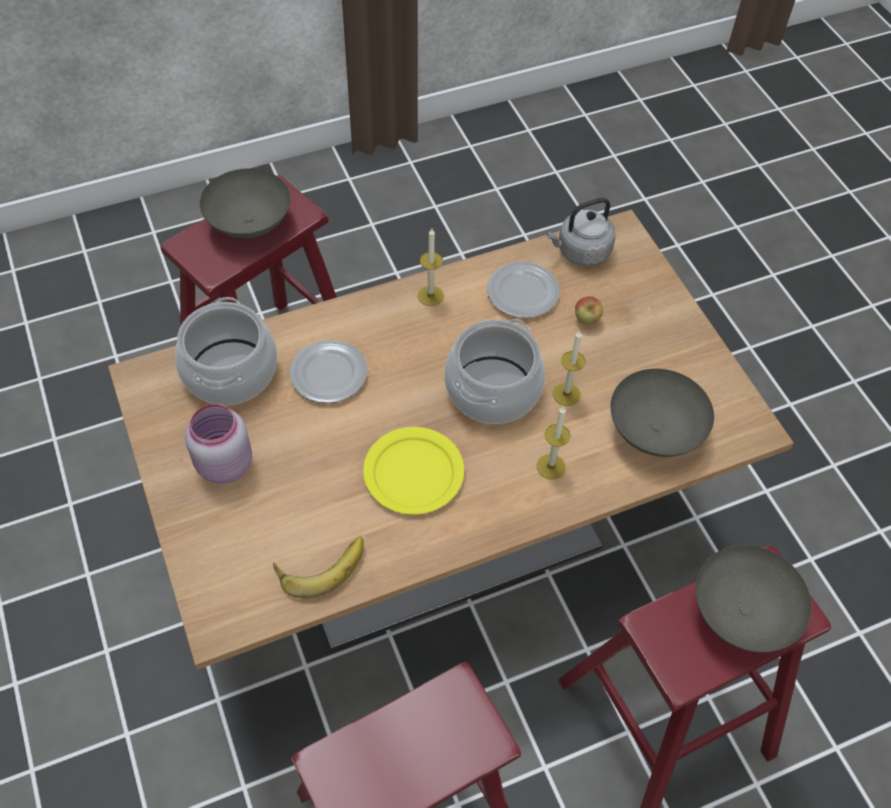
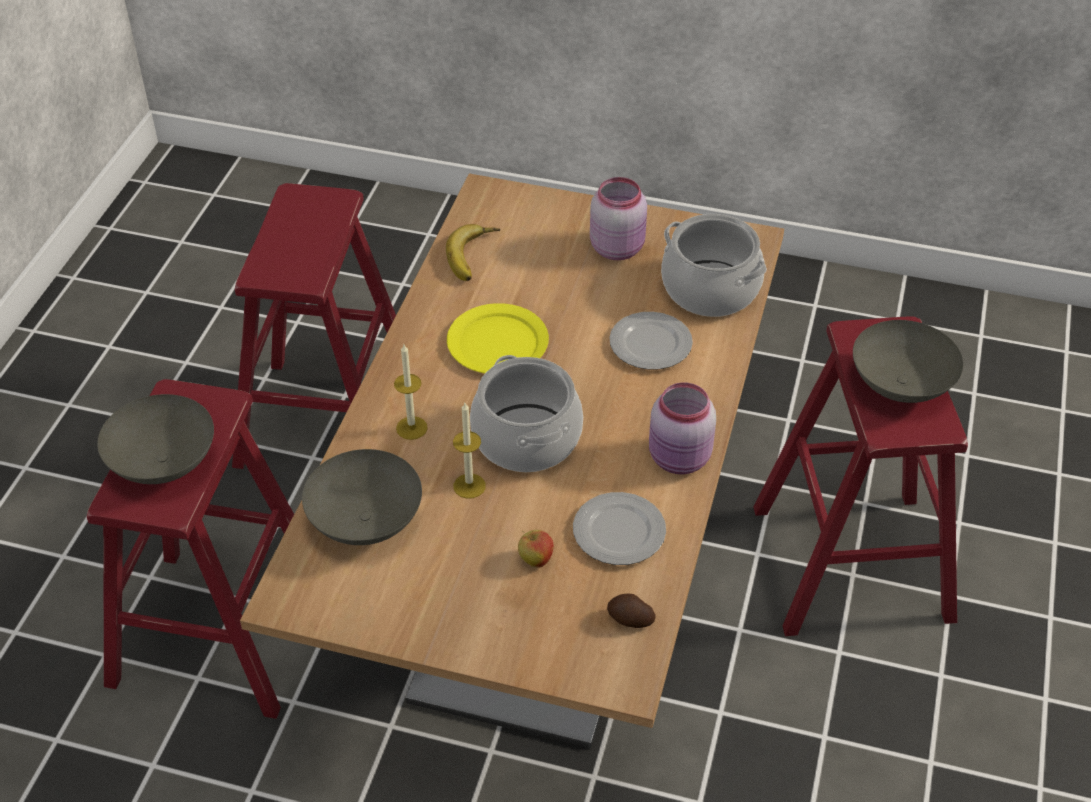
camera: 130 degrees right, 10 degrees down
(430, 296) = (680, 459): candle -> pink jar
(580, 252) = (630, 620): grey kettle -> potato

